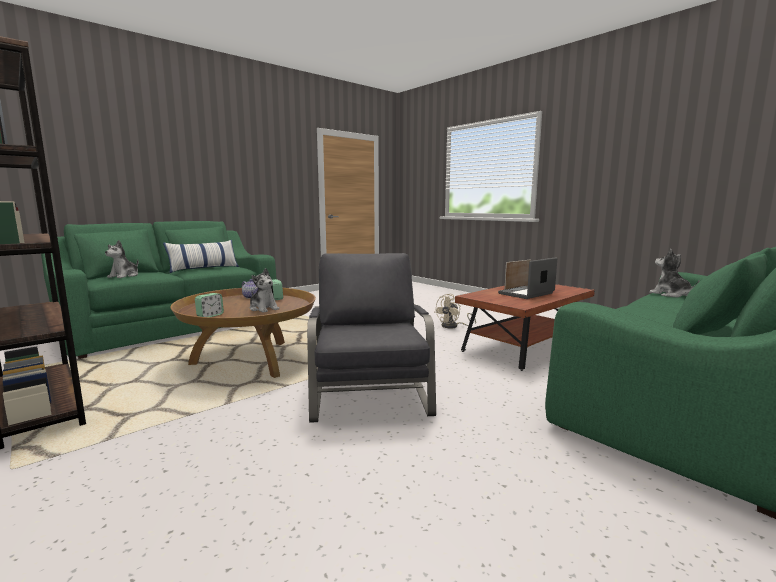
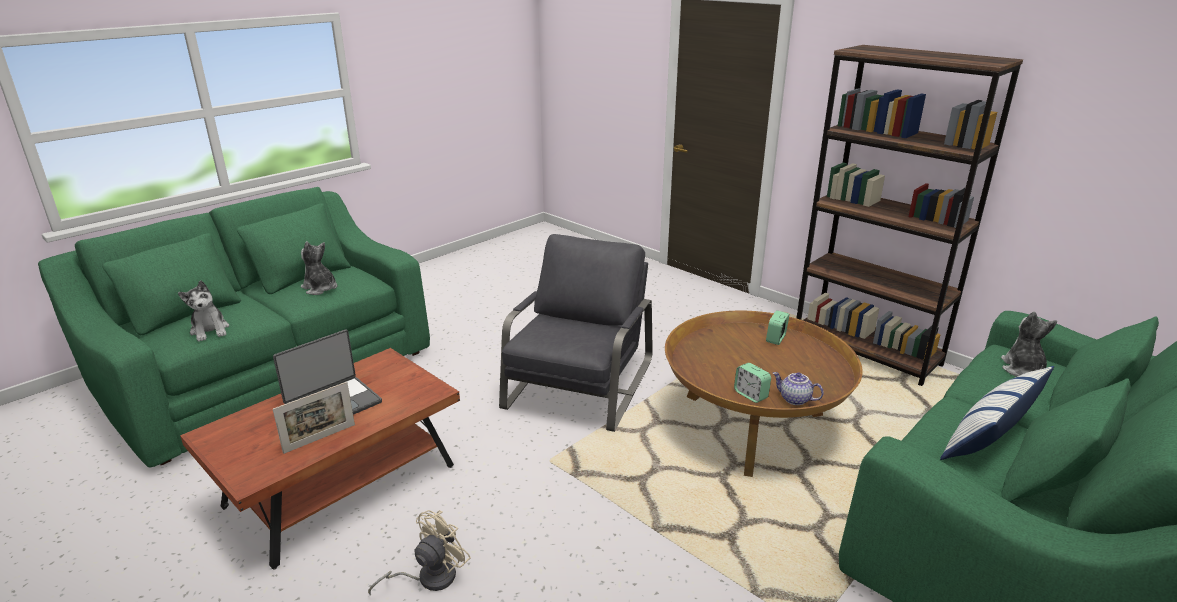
camera: 175 degrees right, 15 degrees up
(263, 308) = (732, 359): plush toy -> plush toy (320, 288)
(369, 389) = (579, 384): grey armchair -> grey armchair turned 150 degrees counterclockwise

